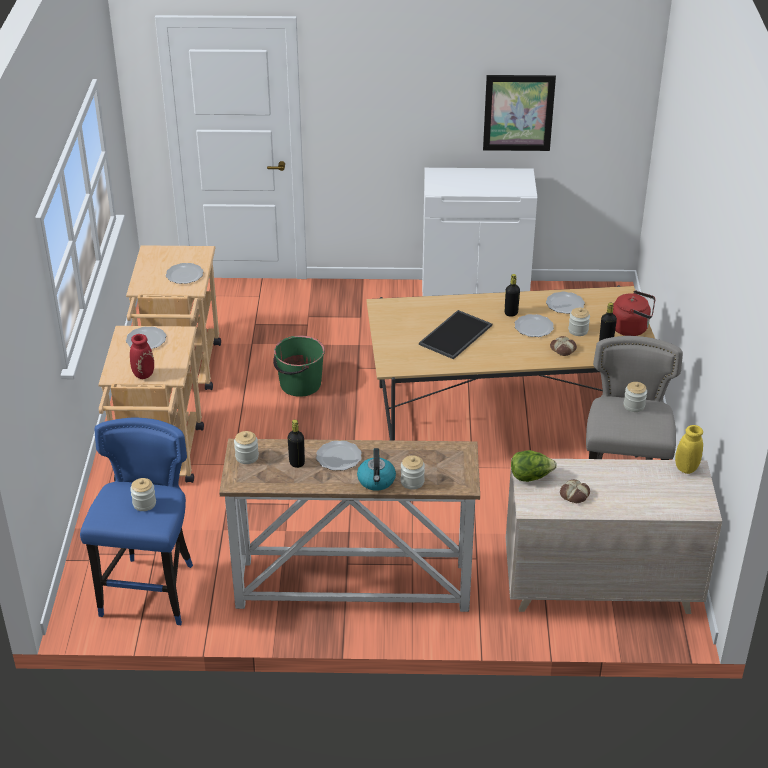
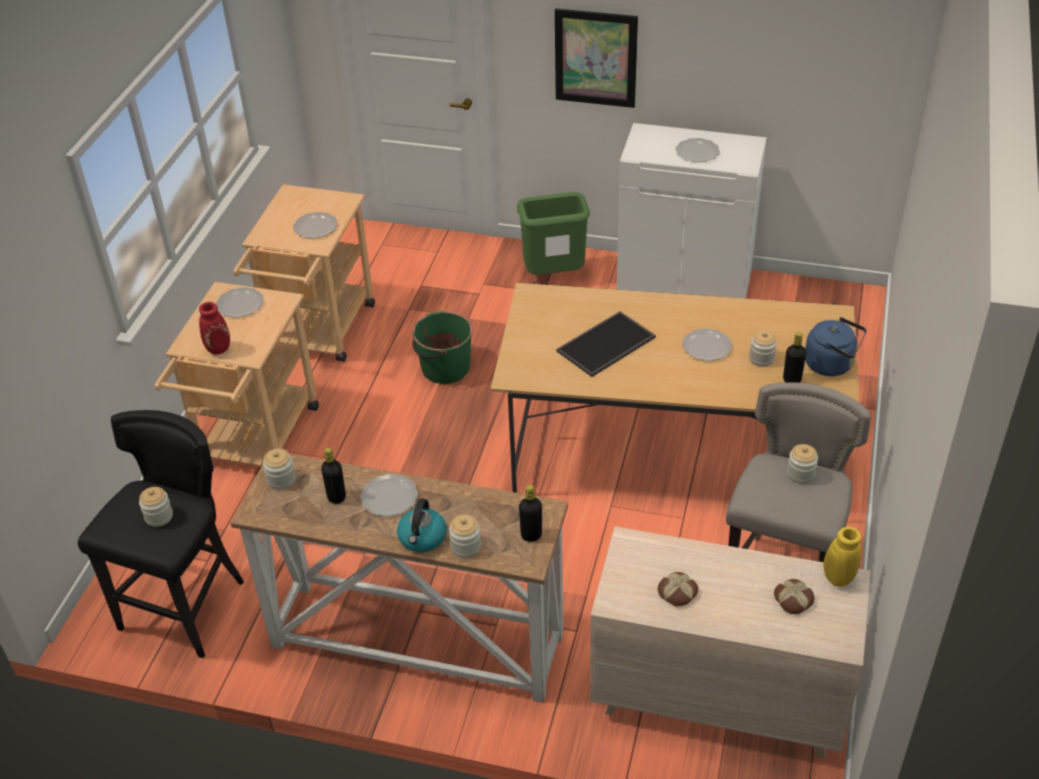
camera: 15 degrees right, 5 degrees up
(151, 591) = (186, 607): blue stool -> black stool
(365, 304) = (554, 276): none -> green trash can
(511, 313) = (684, 324): black bottle -> black bottle (531, 535)
(518, 112) = (751, 66): picture -> picture (595, 58)
(531, 477) = (629, 557): lettuce -> none
(563, 349) = (734, 381): bread -> bread (794, 599)
(565, 304) = (757, 321): plate -> plate (697, 152)
(632, 328) = (832, 364): red kettle -> blue kettle

